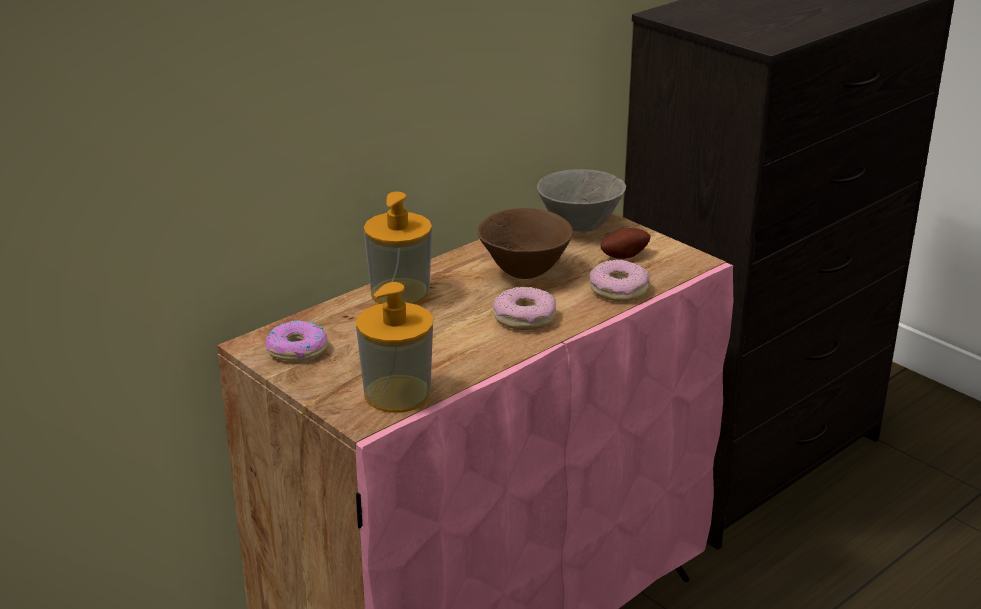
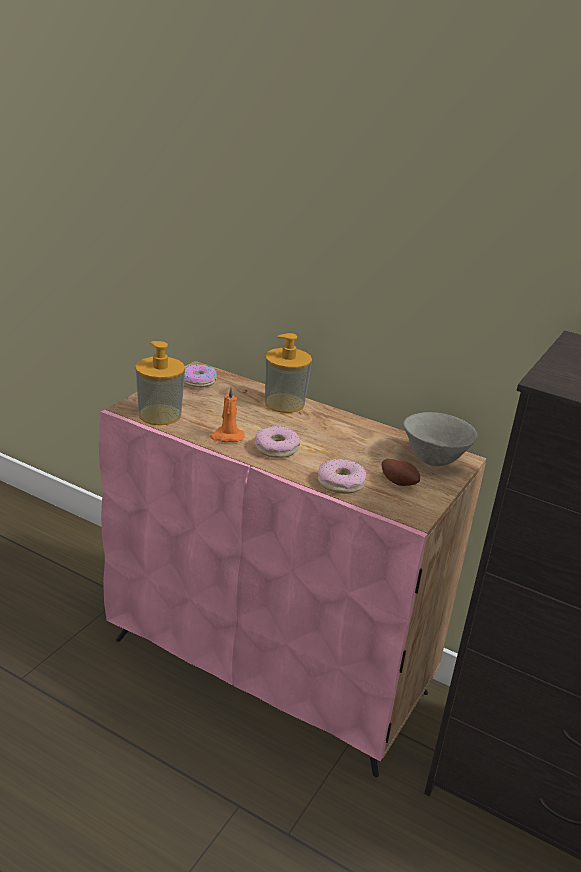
camera: 70 degrees right, 0 degrees up
(482, 348) = (226, 436): none -> orange candle
(525, 272) = (343, 443): brown bowl -> none

